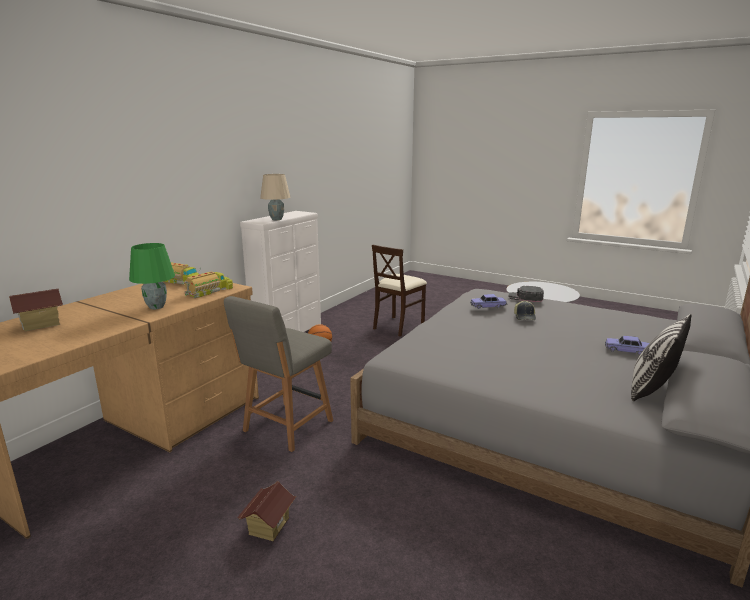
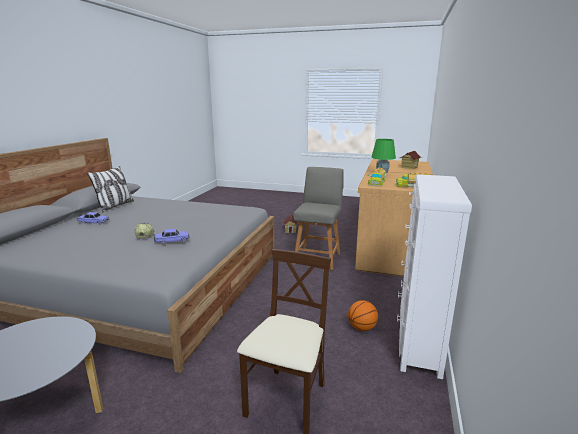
camera: 165 degrees right, 0 degrees up
(277, 219) = (427, 181): beige table lamp -> none
(525, 297) = (119, 258): black cap -> none

